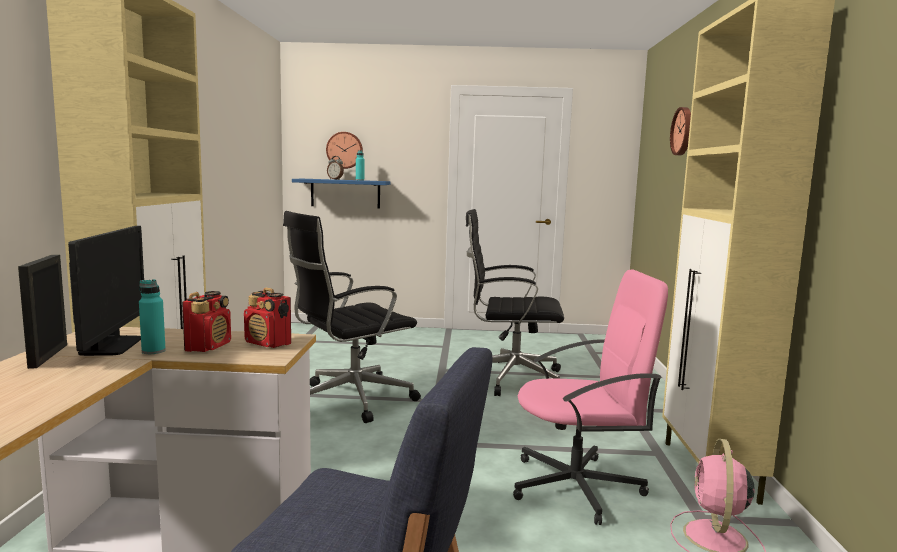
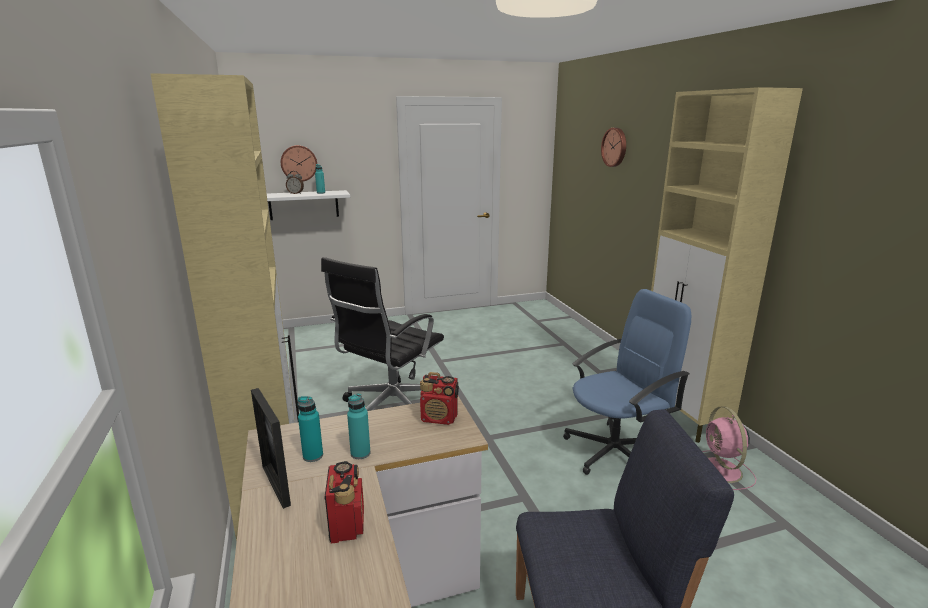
camera: 20 degrees left, 10 degrees up
(111, 346) = (313, 456): monitor -> turquoise bottle
(209, 346) = (397, 435): radio -> radio (347, 524)
(345, 193) = (304, 205): blue shelf -> white shelf
(510, 378) = (496, 359): black office chair -> none
(577, 486) = (615, 451): pink office chair -> blue office chair

